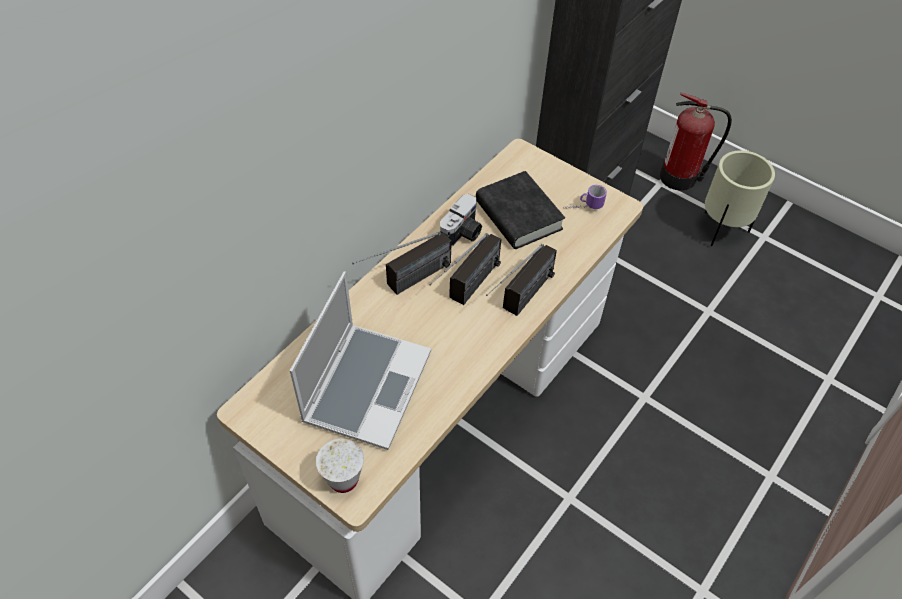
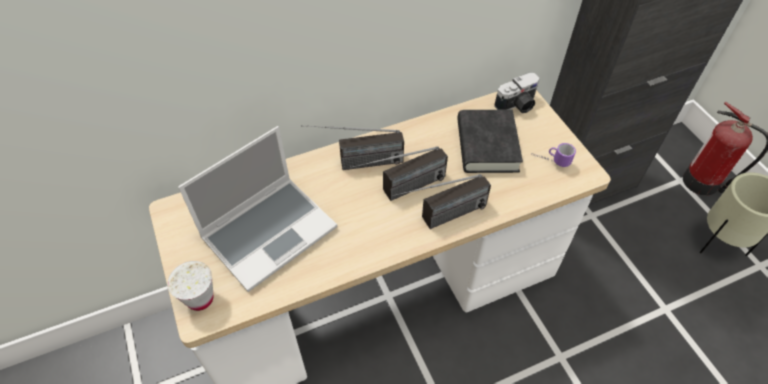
camera: 30 degrees right, 0 degrees up
(463, 233) = (429, 142): camera -> camera (518, 105)

